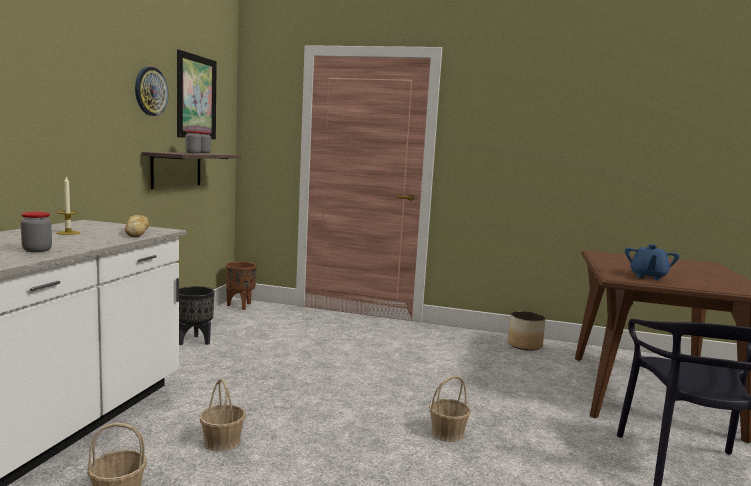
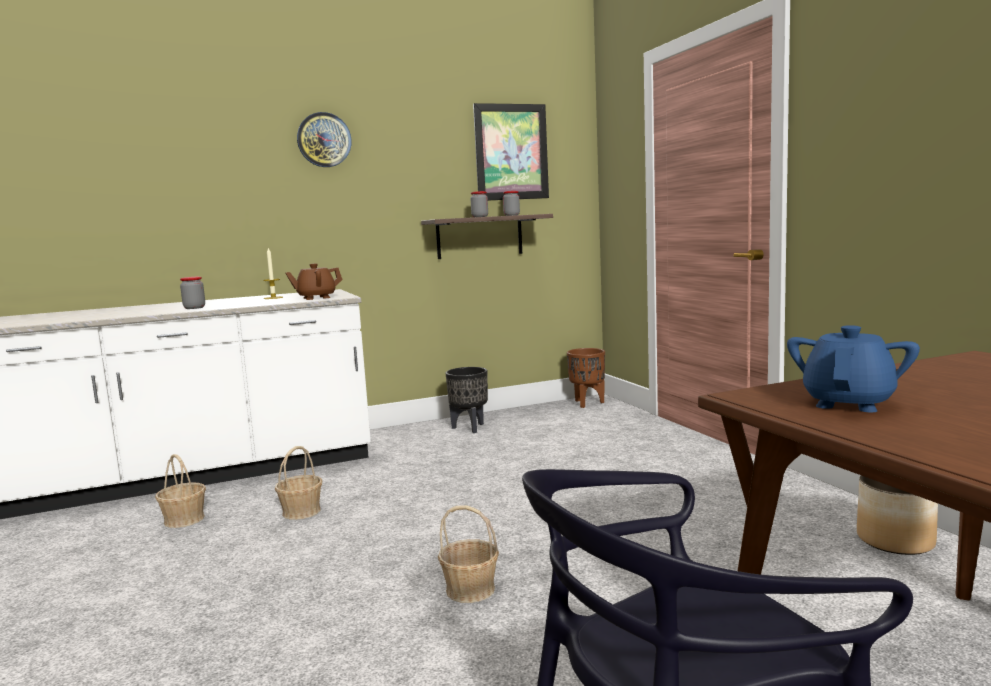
camera: 55 degrees right, 0 degrees up
(137, 232) = (316, 298): bread -> brown teapot
(150, 91) = (432, 156): wall clock -> wall clock (324, 140)
(648, 277) = (848, 403): blue teapot -> blue teapot turned 135 degrees clockwise

